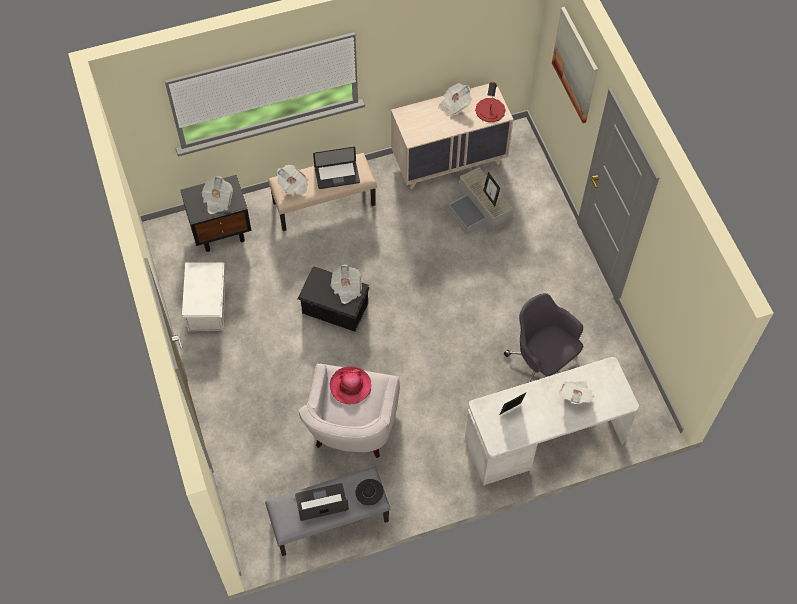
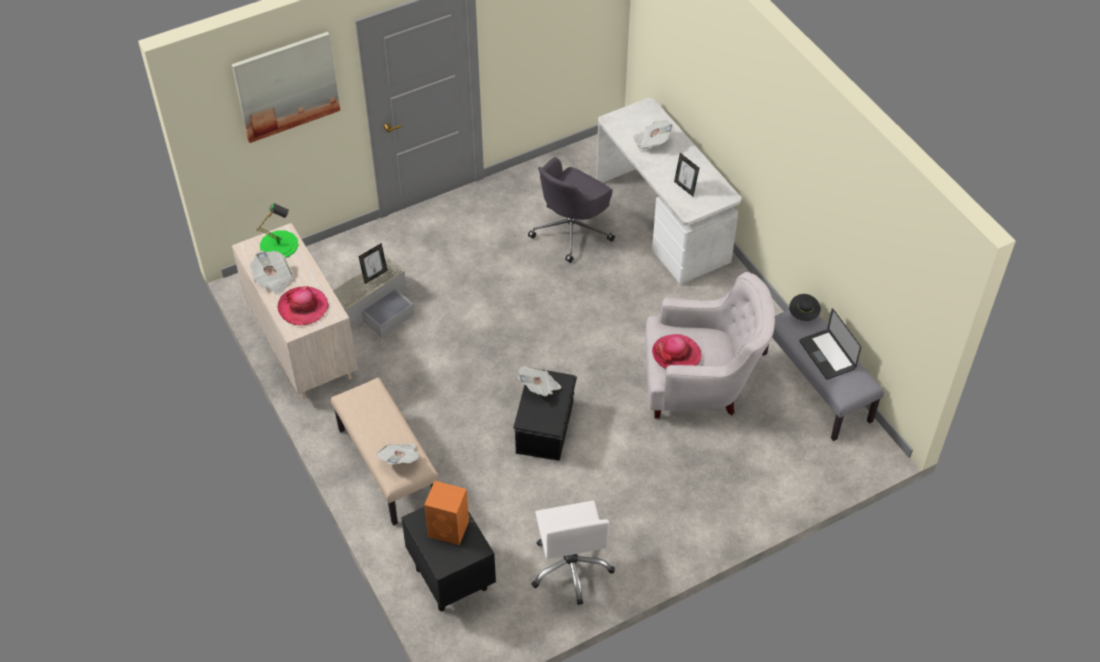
camera: 100 degrees left, 10 degrees down
(208, 305) = (571, 567): white storage box -> white office chair
(217, 201) = (449, 529): newspaper -> orange speaker
(337, 176) = (376, 415): laptop -> none
(423, 121) = (303, 307): none -> hat
(490, 110) = (279, 245): red table lamp -> green table lamp

